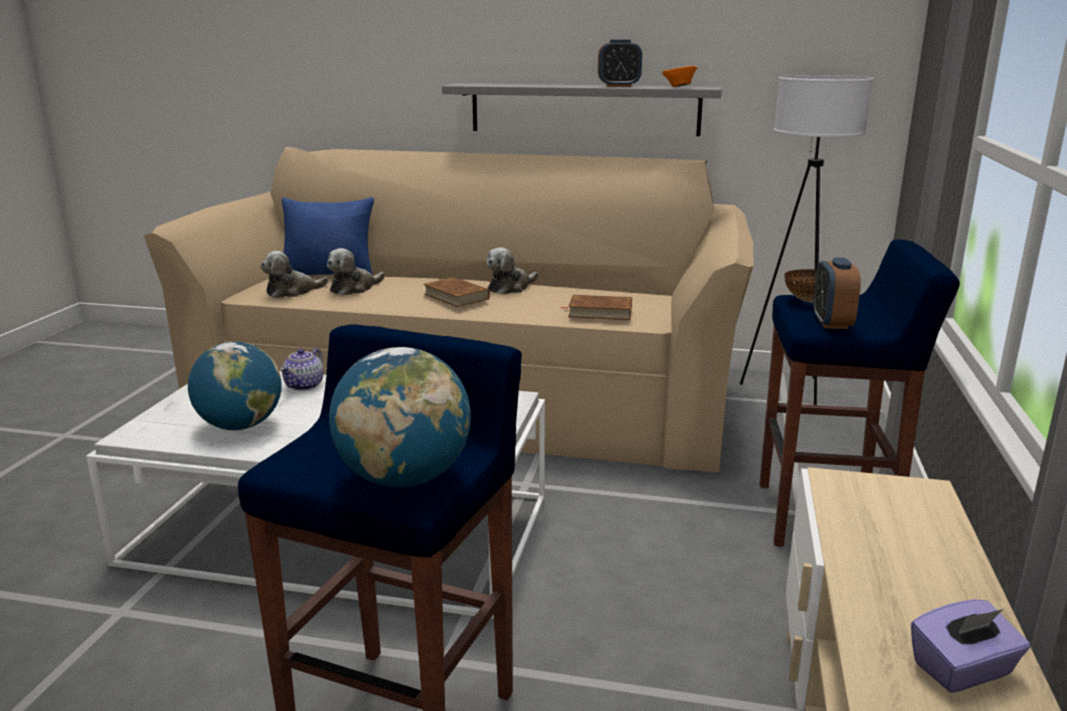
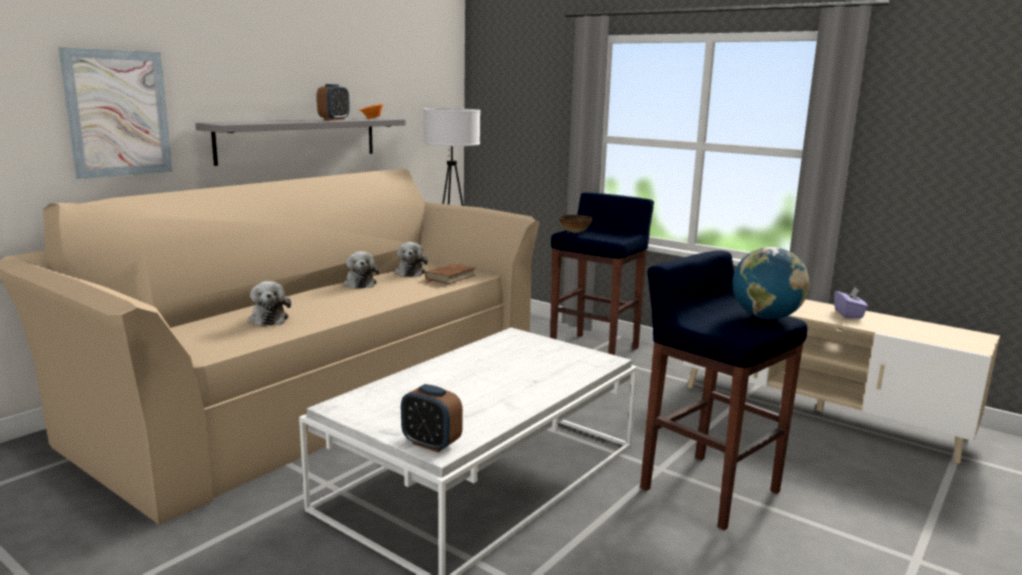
camera: 65 degrees left, 5 degrees down
(240, 426) = (469, 410): globe -> none
(292, 292) = (228, 338): plush toy -> plush toy (410, 272)
(305, 385) = (411, 381): teapot -> none
(330, 274) = (193, 321): blue pillow -> none
(382, 71) = (118, 113): none -> picture
(456, 296) = (361, 296): brown book -> none
(831, 323) = (612, 236): alarm clock -> alarm clock (431, 444)

